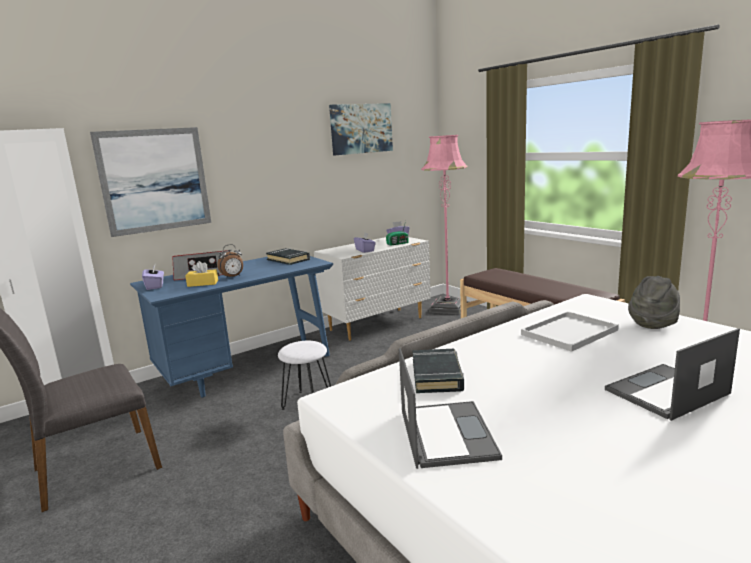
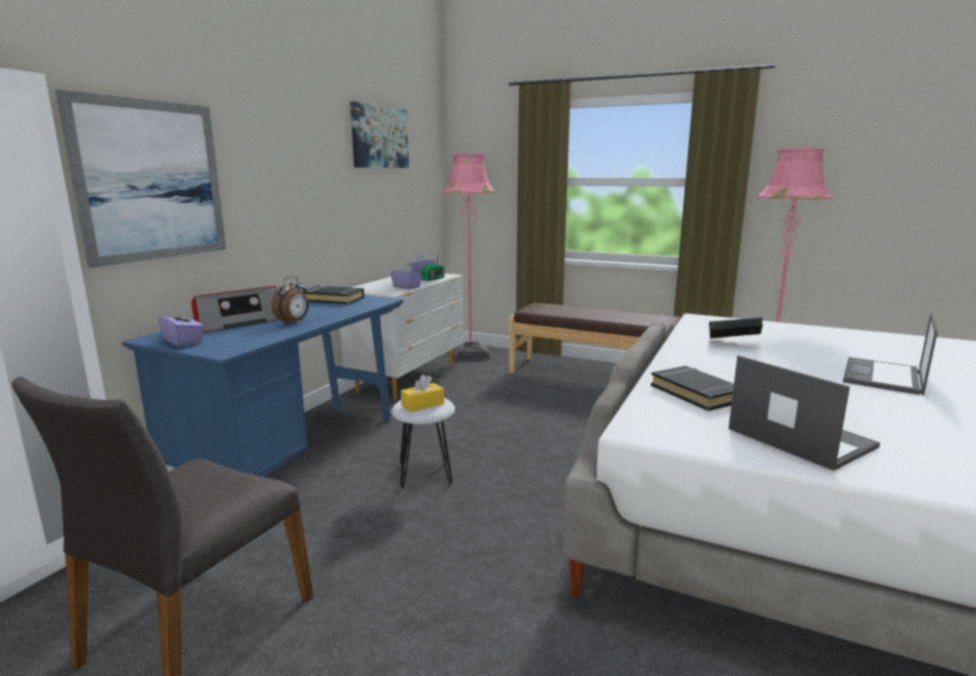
camera: 30 degrees left, 0 degrees up
(203, 283) = (261, 332): yellow tissue box -> yellow tissue box (422, 405)
(569, 331) = (732, 343): white tray -> book
(653, 323) = (779, 330): grey hat -> none

